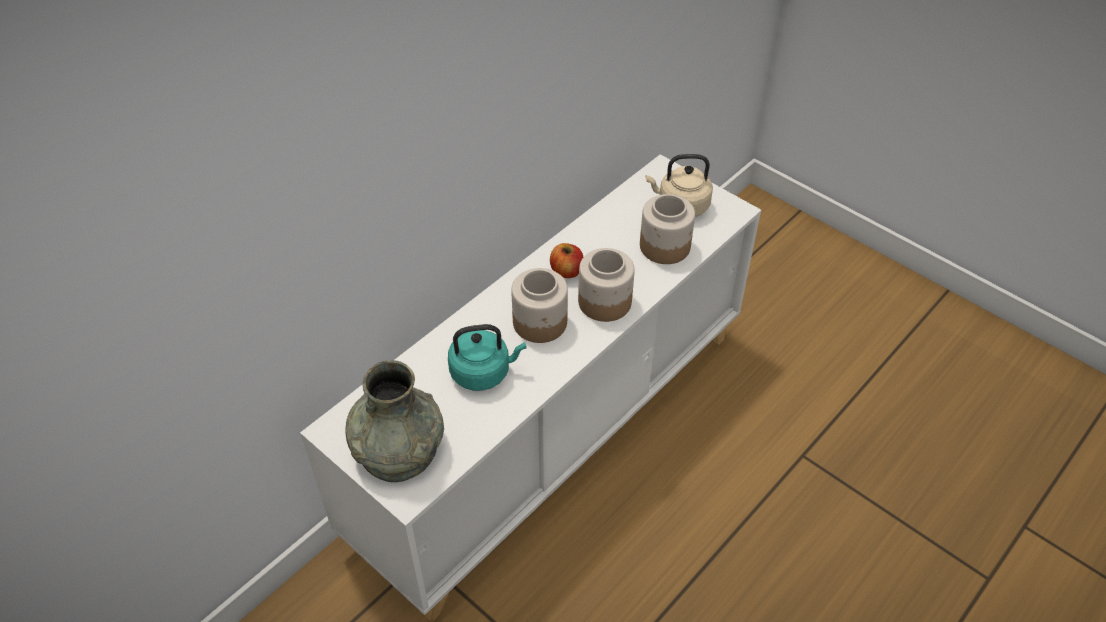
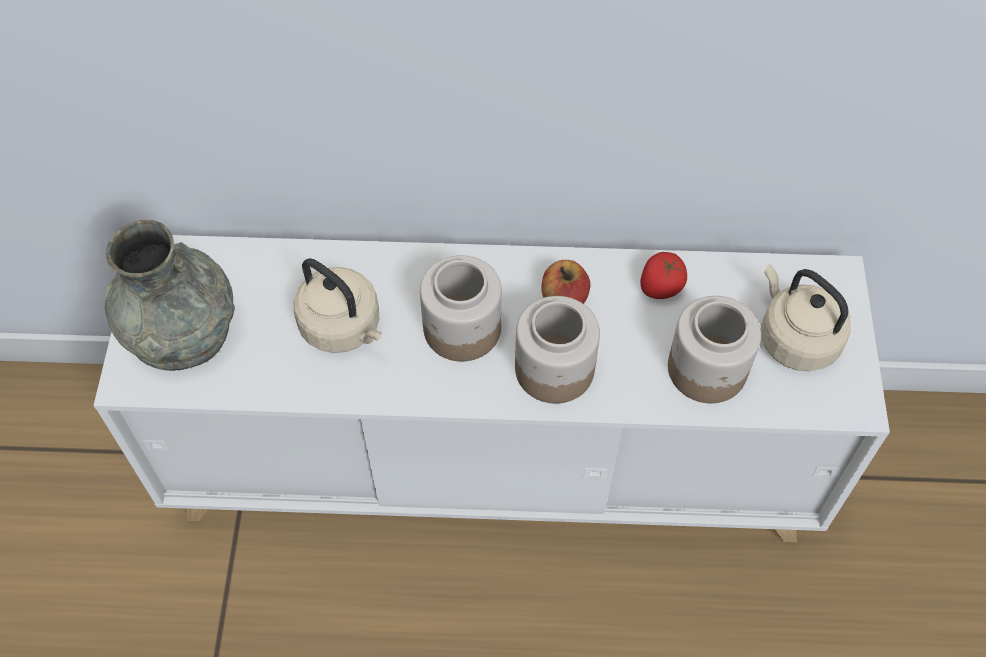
camera: 50 degrees right, 10 degrees up
(483, 372) = (343, 328): turquoise kettle -> beige kettle
(600, 232) = (660, 287): none -> tomato

